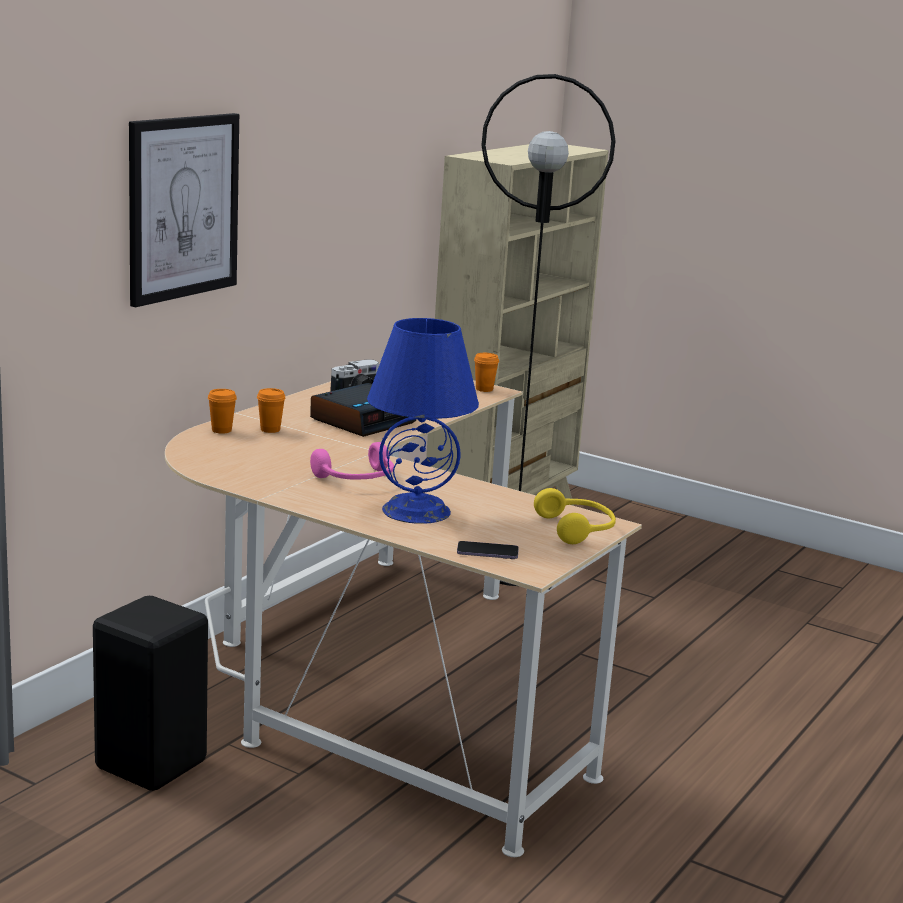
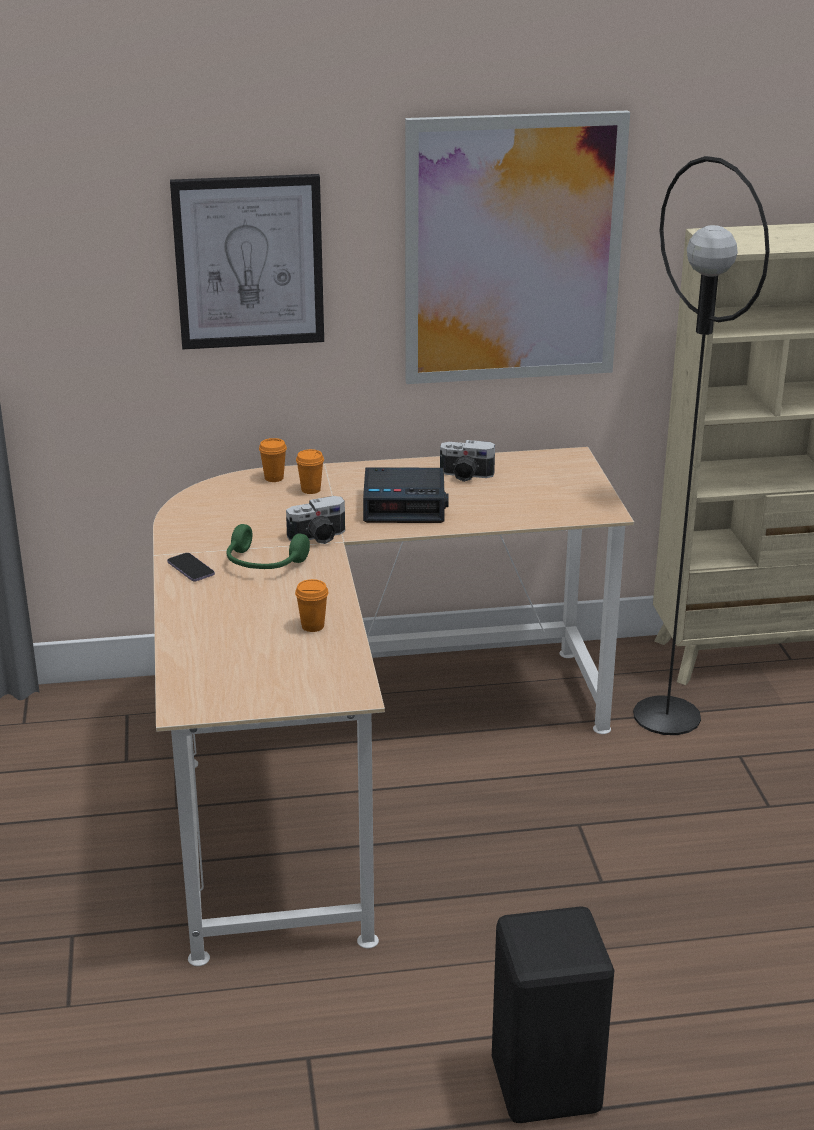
camera: 50 degrees right, 10 degrees up
(151, 766) = (102, 748): black stool -> black stool (543, 1087)
(348, 182) = (513, 250): none -> picture
(353, 454) = (318, 537): none -> camera
(356, 479) = (263, 564): pink headphones -> green headphones
(417, 510) = (237, 612): blue table lamp -> none
(484, 389) = (598, 507): orange cup -> orange cup (313, 626)
(487, 552) = (195, 675): phone -> phone (191, 569)
(577, 529) = (316, 687): yellow headphones -> none

